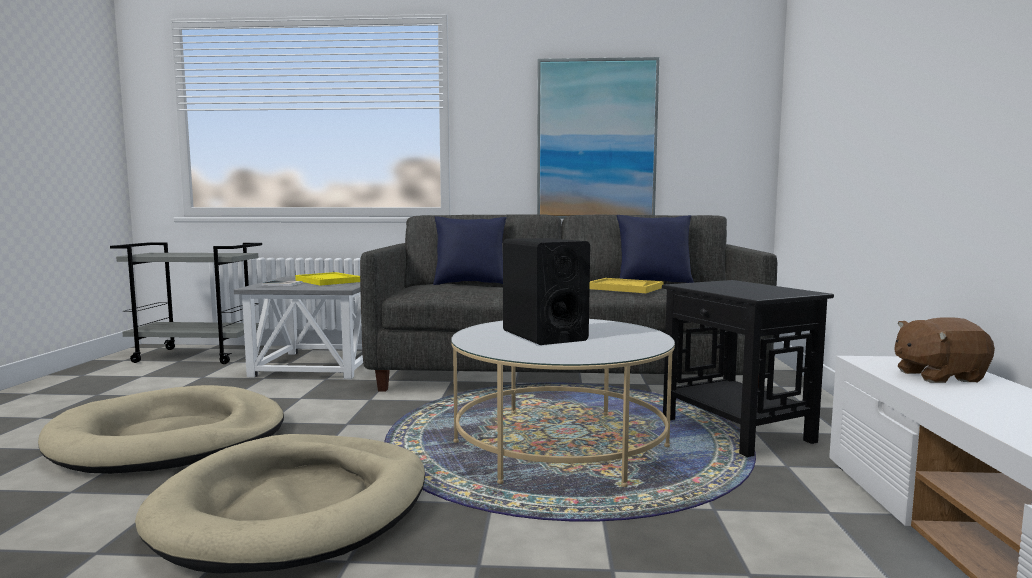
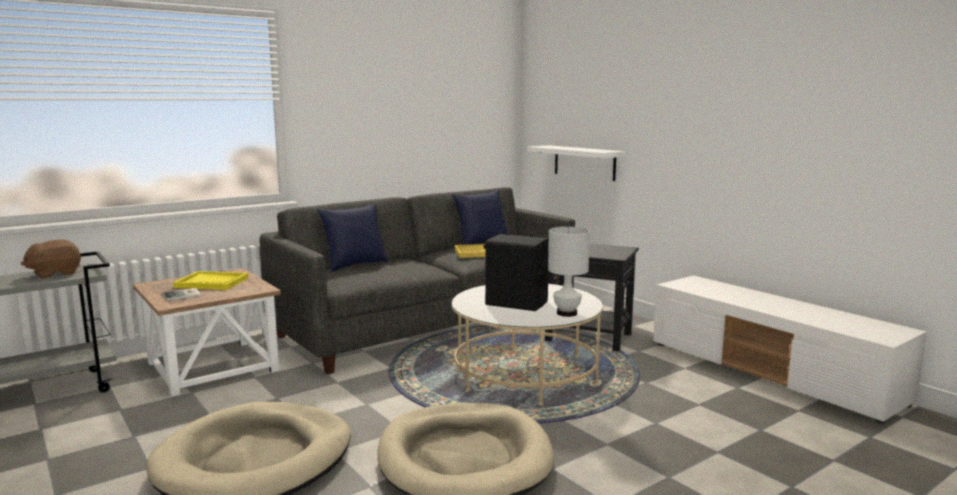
camera: 40 degrees left, 5 degrees up
(320, 364) = (213, 366): grey side table -> brown side table
(573, 354) = (567, 313): none -> white table lamp
(596, 140) = (405, 126): picture -> none
(830, 177) = (584, 162): none -> white shelf
(937, 376) = (711, 288): brown plush toy -> brown plush toy (55, 274)

